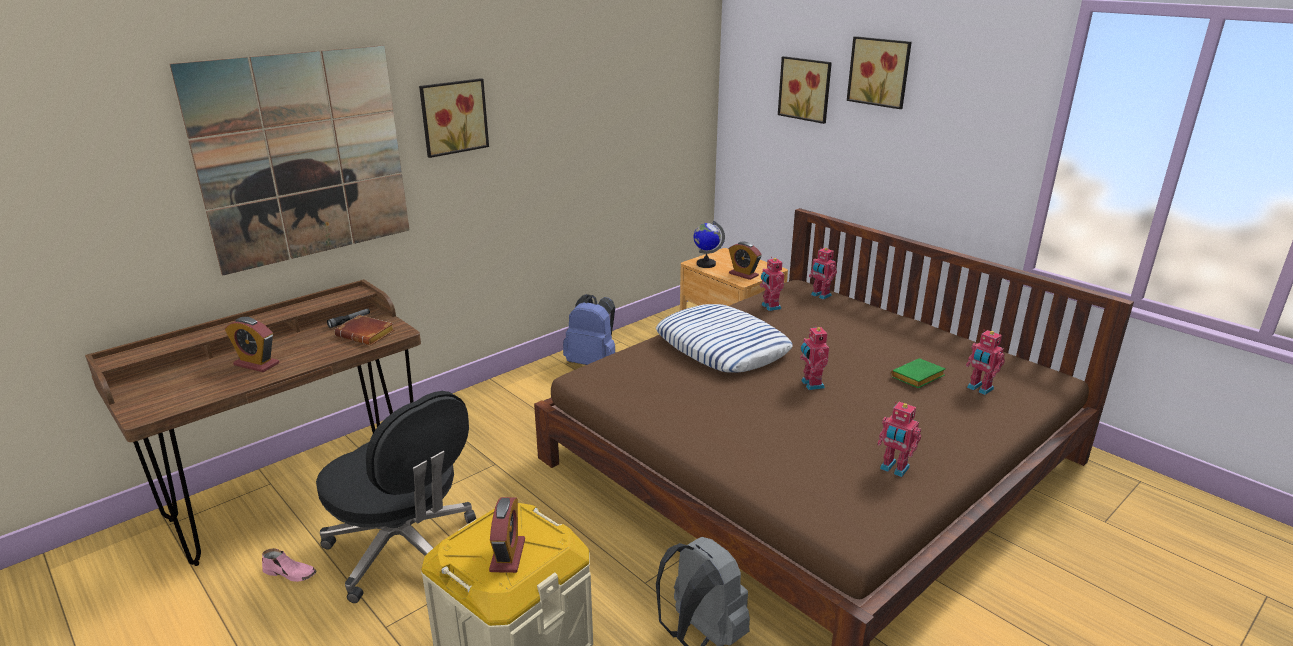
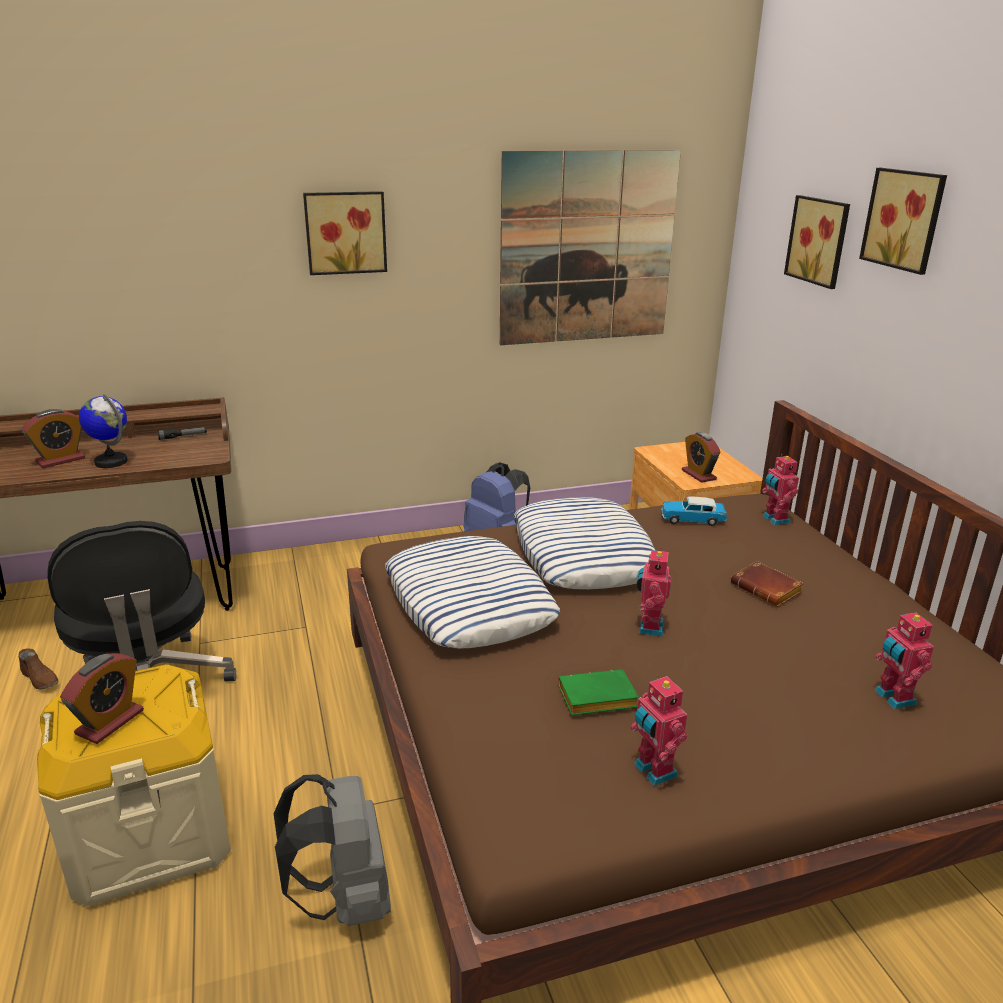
camera: 25 degrees right, 0 degrees up
(256, 364) = (60, 460): alarm clock -> alarm clock turned 90 degrees counterclockwise
(291, 573) = (40, 679): pink shoe -> brown shoe
(303, 157) = (165, 257): picture -> picture (587, 248)
(367, 334) = (181, 453): brown book -> brown book (768, 589)
(679, 399) = (469, 603): none -> pillow
(706, 264) = (663, 454): globe -> globe (111, 462)
(770, 307) = (692, 519): toy robot -> toy car
(917, 378) = (810, 658): green book -> green book (595, 699)

